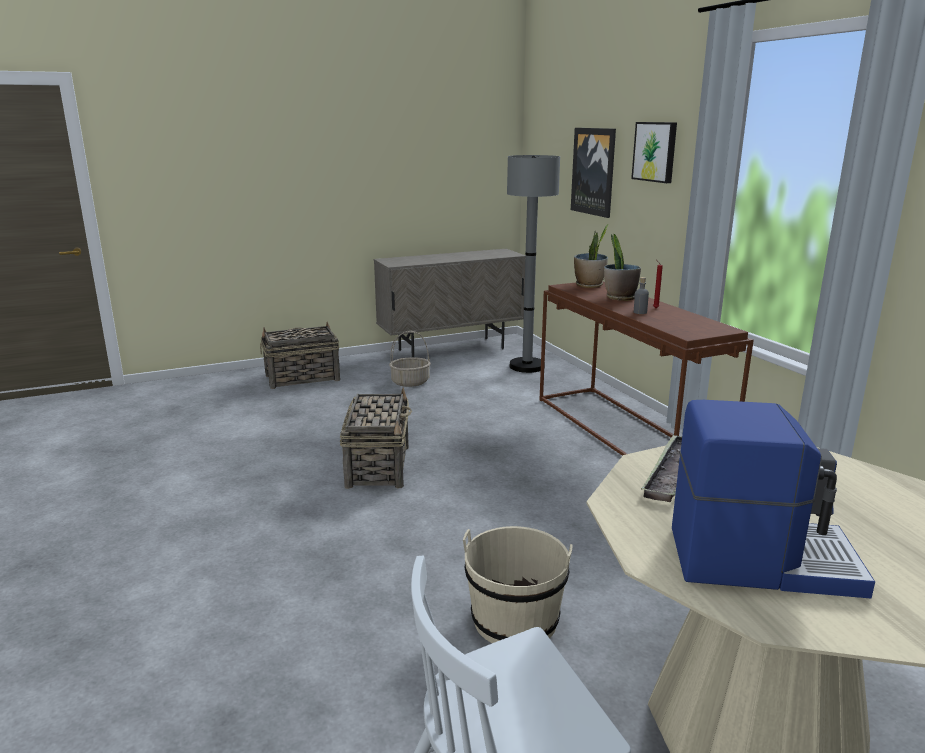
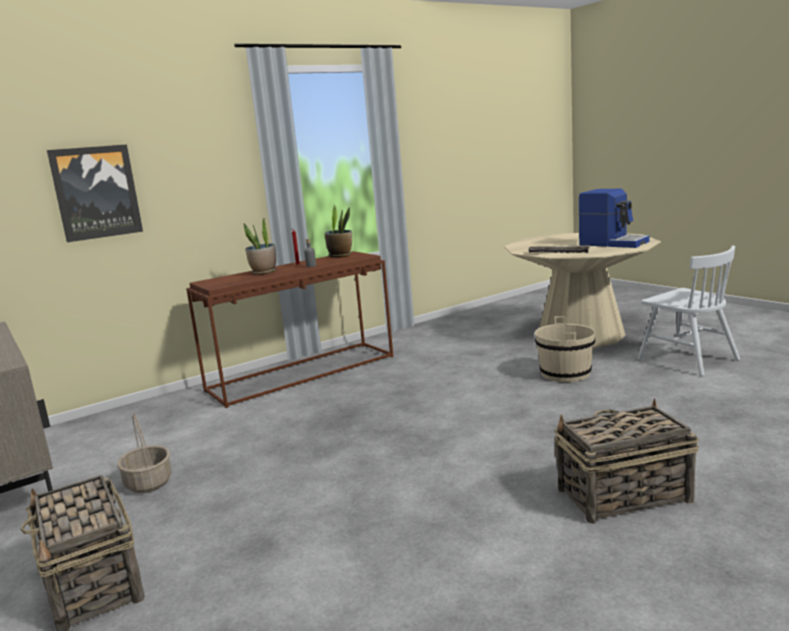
camera: 100 degrees left, 5 degrees down
(378, 466) = (398, 448): basket -> basket (622, 495)
(527, 366) = (115, 426): grey floor lamp -> none
(589, 285) = (215, 281): potted plant -> potted plant (340, 256)
(655, 151) = (191, 158): picture -> none
(760, 559) = (613, 243): coffee machine -> coffee machine turned 135 degrees clockwise

